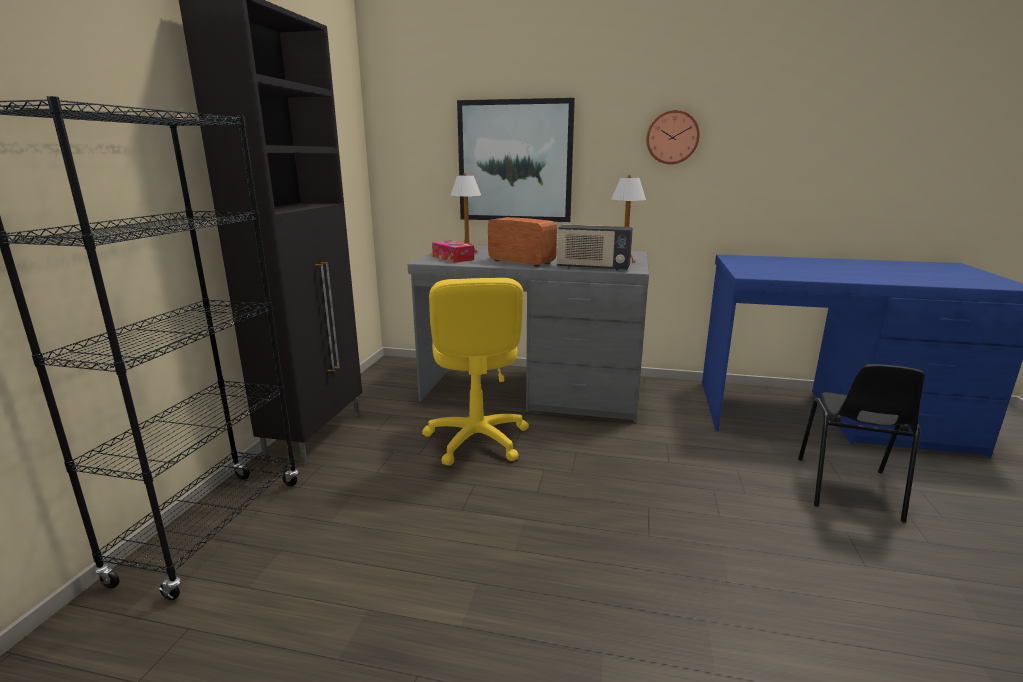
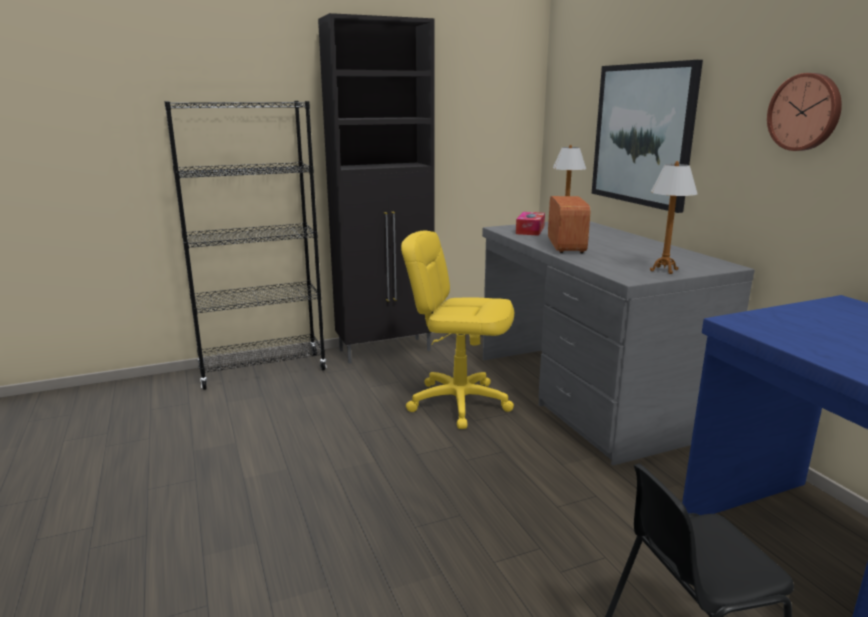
camera: 55 degrees right, 0 degrees up
(476, 439) = (459, 402): yellow office chair -> yellow office chair turned 60 degrees clockwise
(592, 268) = (602, 266): radio -> none

